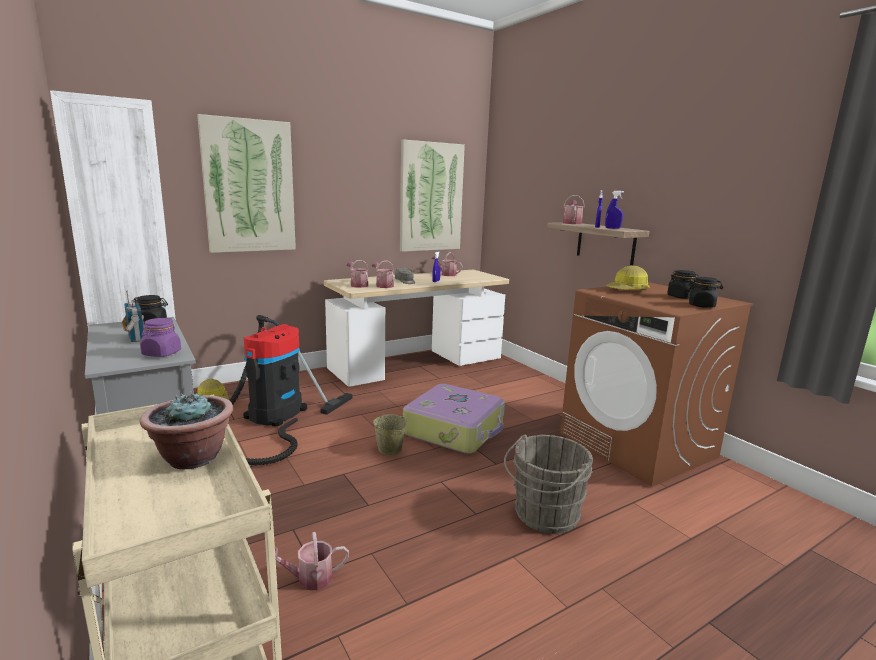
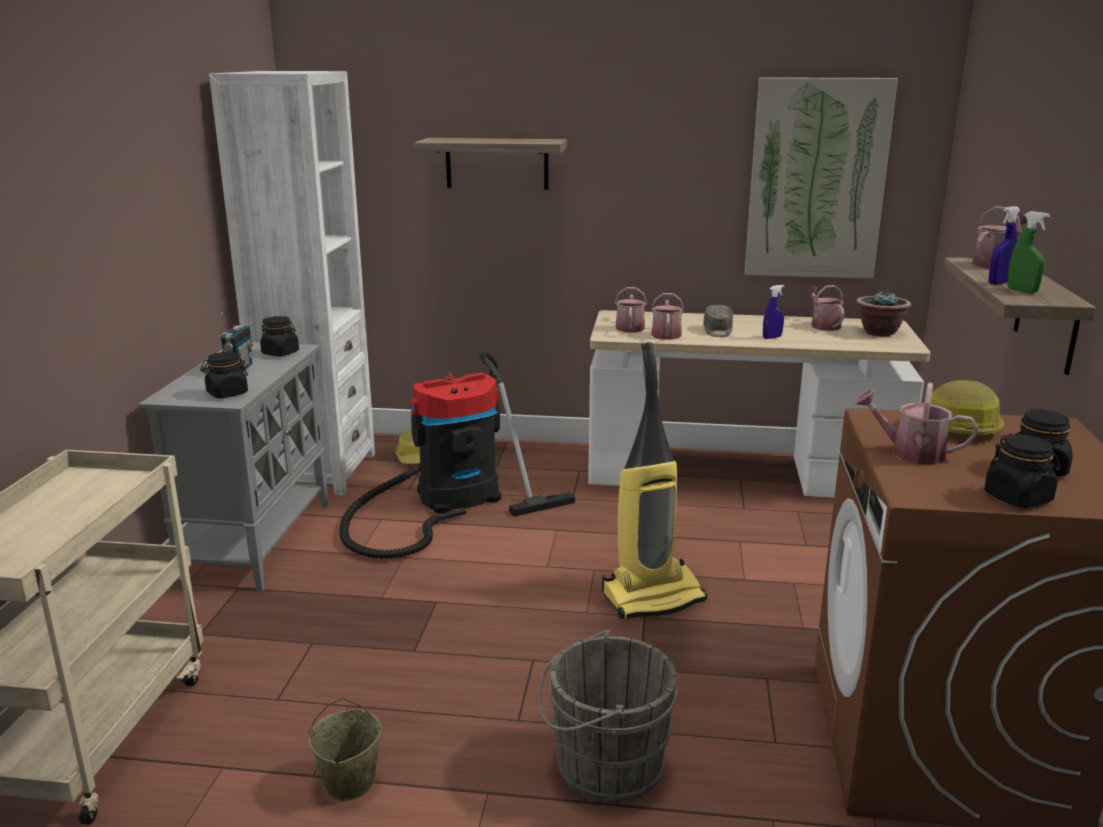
camera: 40 degrees right, 5 degrees up
(161, 353) = (227, 393): purple jar -> black jar
(192, 458) = (82, 516): potted plant -> potted plant (879, 332)
(249, 186) = (497, 163): picture -> shelf
(309, 579) = (265, 701): watering can -> watering can (910, 452)
(390, 449) = (528, 591): beige bucket -> beige bucket (349, 783)
(455, 429) = (653, 597): suitcase -> vacuum cleaner
(612, 228) = (1022, 291): blue spray bottle -> green spray bottle

